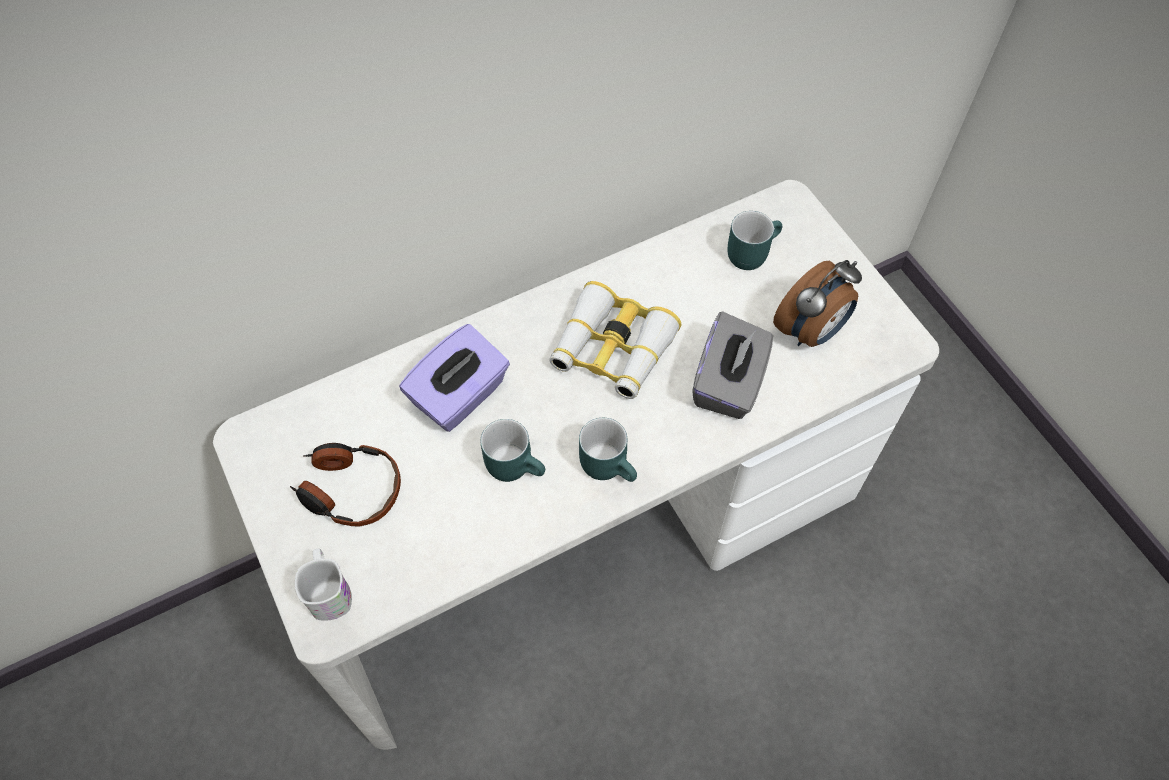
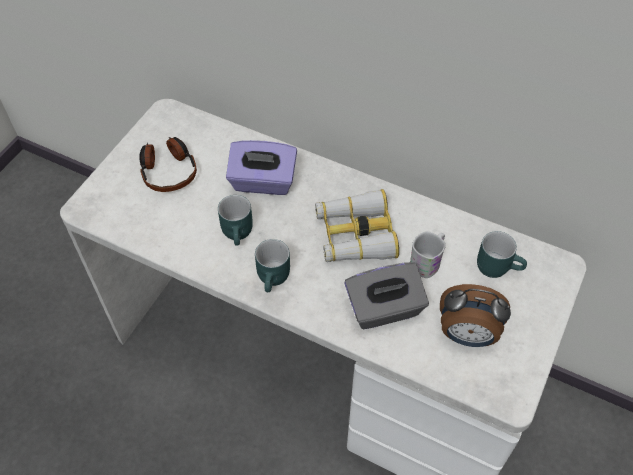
camera: 55 degrees right, 5 degrees down
(329, 591) = (104, 198): white mug -> white mug (427, 262)

